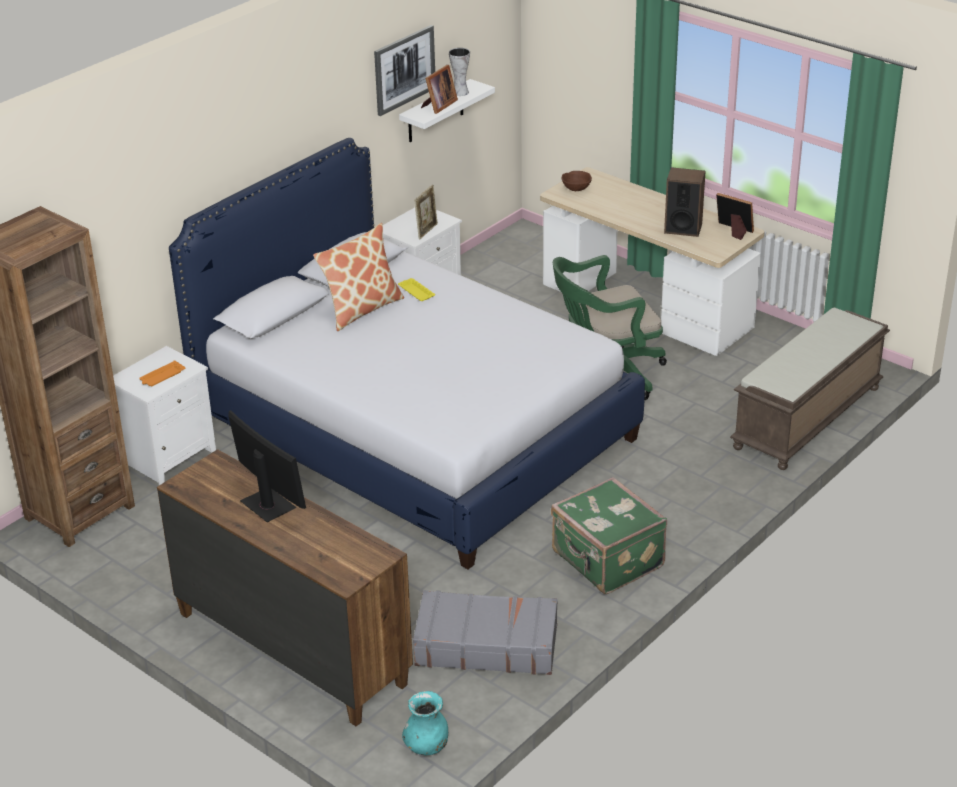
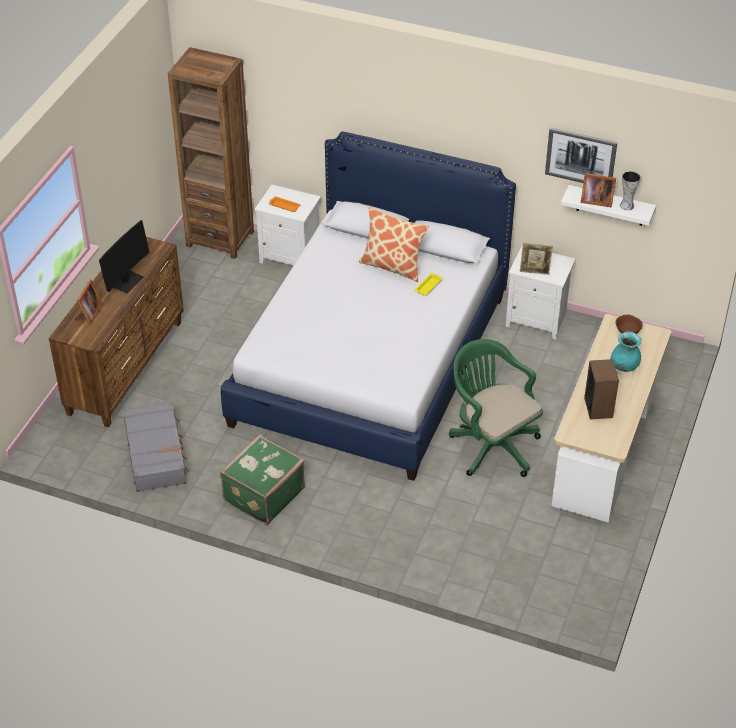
camera: 70 degrees right, 10 degrees up
(427, 746) = (58, 450): turquoise vase -> turquoise vase (624, 366)
(733, 231) = (612, 439): picture frame -> picture frame (88, 314)
(807, 418) = (490, 580): brown bench -> none

